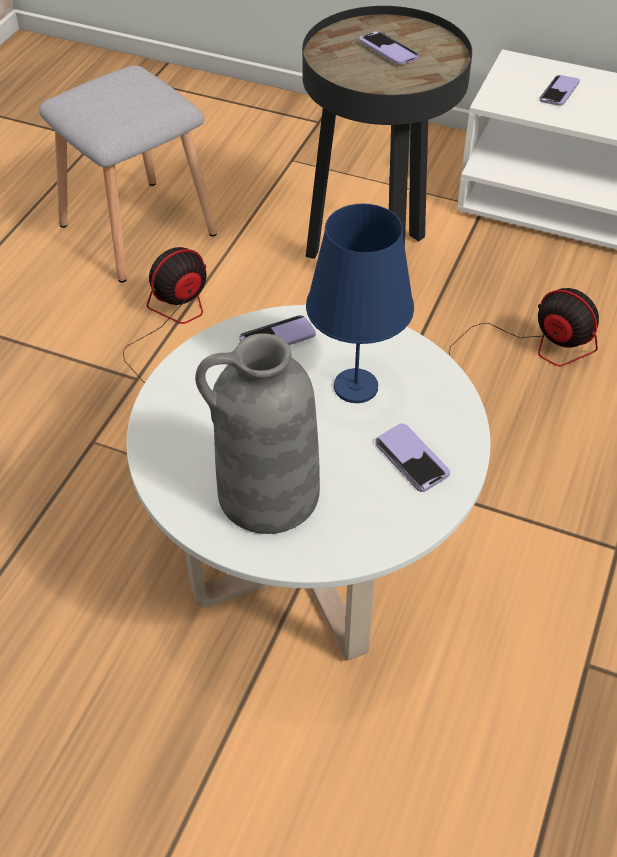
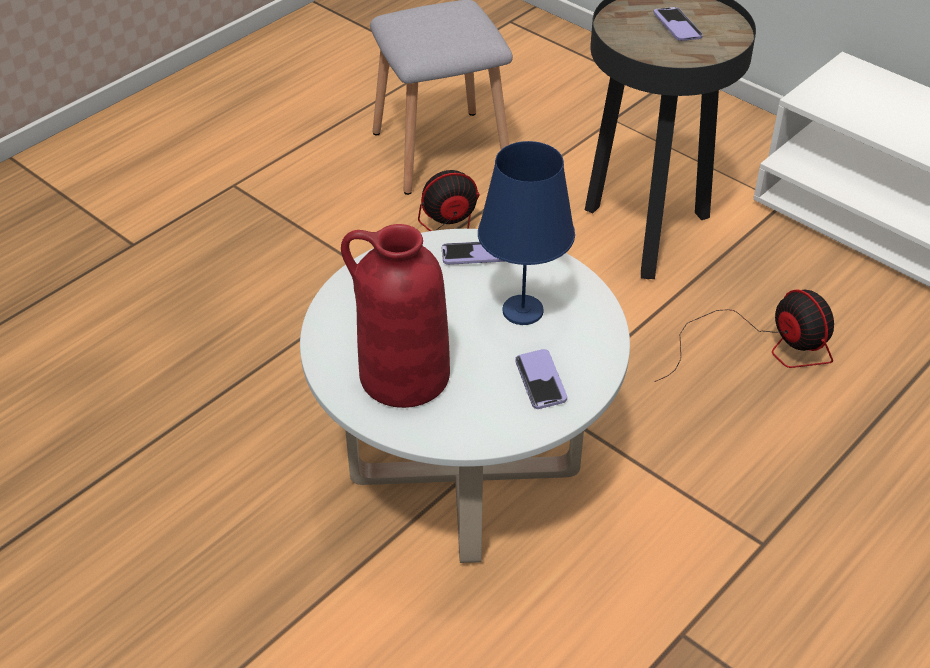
camera: 20 degrees right, 5 degrees down
(267, 495) = (403, 376): grey vase -> red vase
(559, 92) = (879, 103): phone -> none

